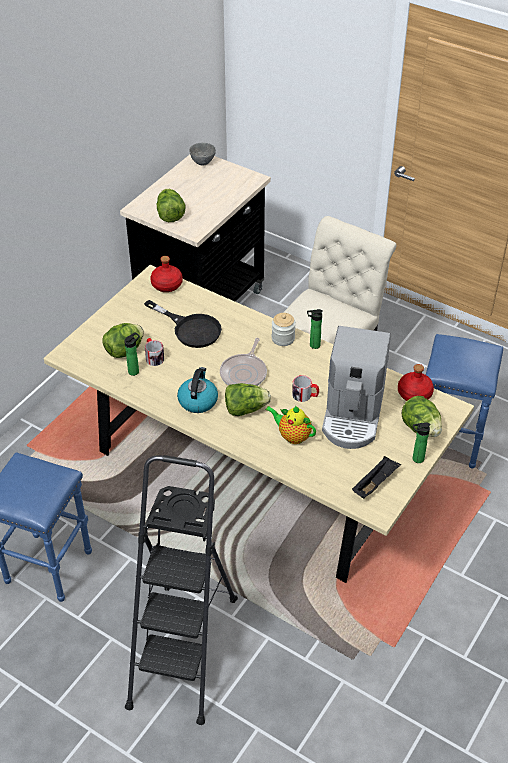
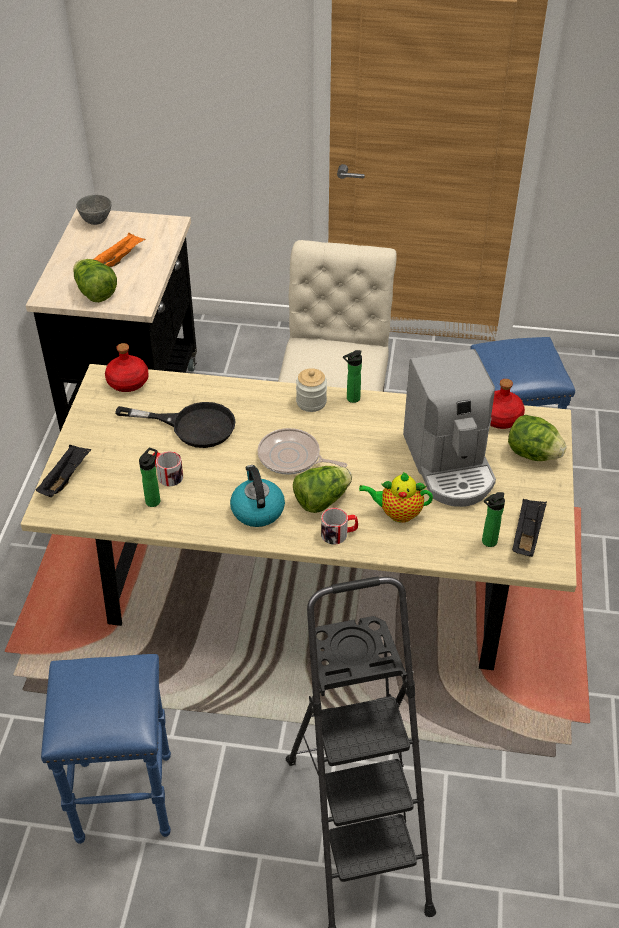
camera: 25 degrees left, 0 degrees up
(88, 337) = (65, 478): none -> black tray
(124, 350) = (124, 479): lettuce -> none
(201, 195) = (119, 259): none -> orange tray
(244, 373) = (292, 457): frying pan -> frying pan turned 120 degrees clockwise
(305, 395) = (381, 460): mug -> mug (339, 534)
(416, 459) = (551, 490): bottle -> bottle (487, 542)

